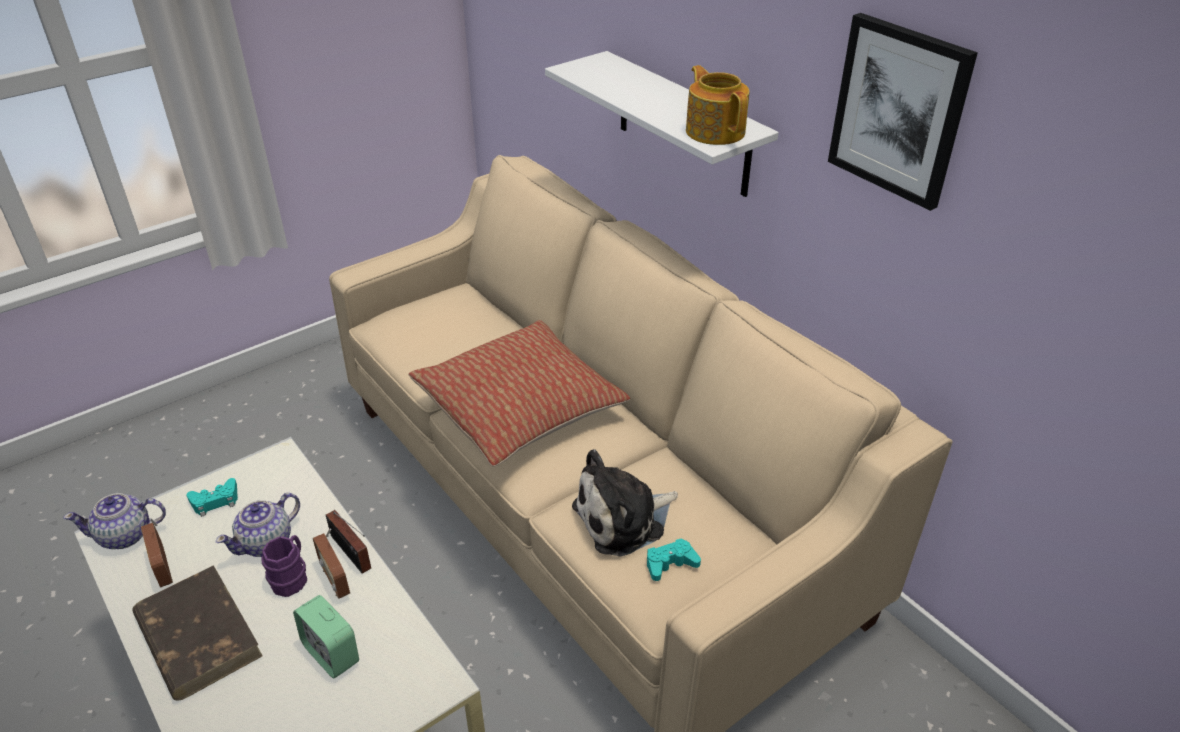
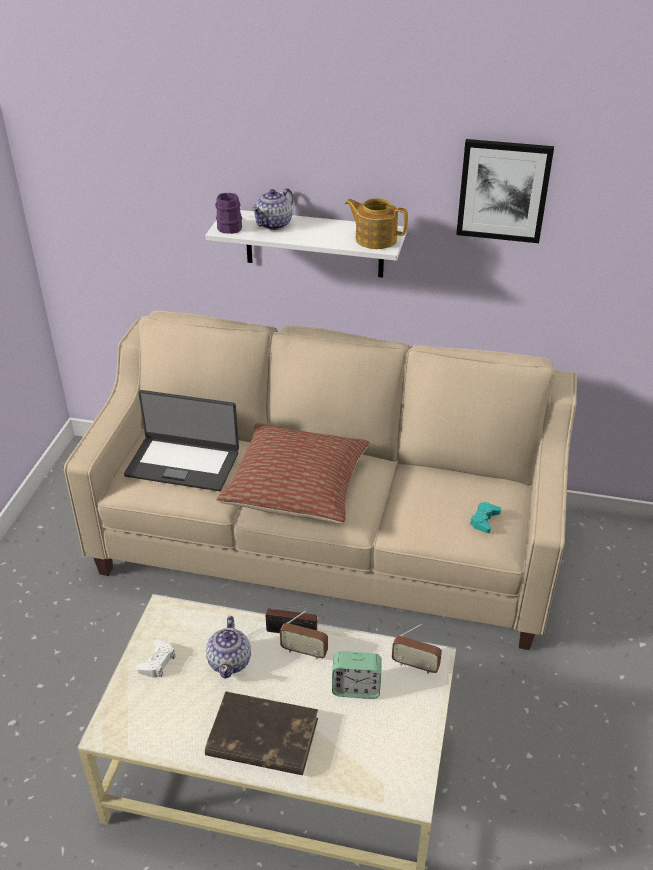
camera: 40 degrees left, 0 degrees up
(125, 535) = (122, 722): teapot -> teapot (274, 224)
(164, 569) = (182, 721): radio -> radio (415, 665)
(215, 501) = (157, 662): turquoise game controller -> white game controller
(291, 577) = (274, 668): purple mug -> purple mug (228, 226)
(448, 328) = (183, 463): none -> laptop
(624, 519) = (433, 513): plush toy -> none

